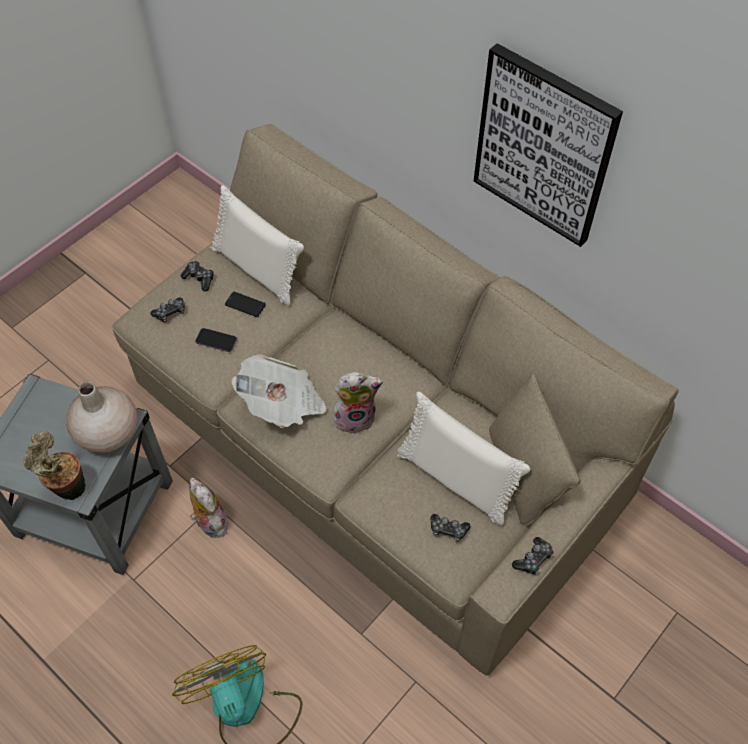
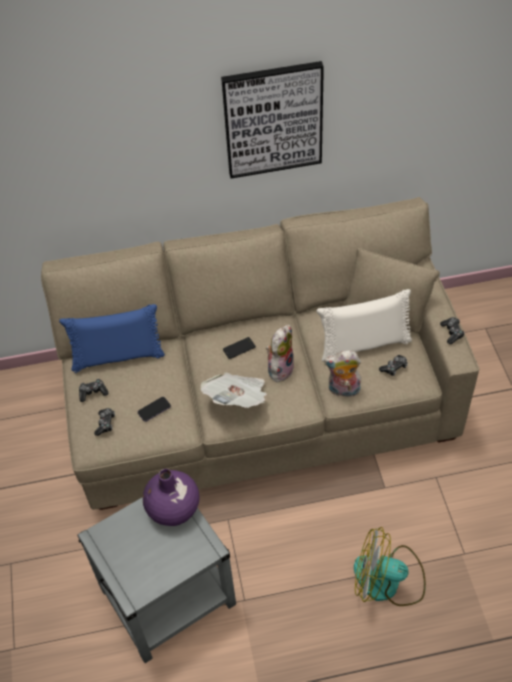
camera: 50 degrees left, 5 degrees down
(67, 488) = (197, 554): potted plant -> none
(107, 433) = (173, 508): beige vase -> purple vase
(210, 522) = (239, 529): plush toy -> plush toy (343, 390)
(245, 304) = (140, 378): phone -> phone (239, 348)
(258, 269) = (118, 356): white pillow -> blue pillow

